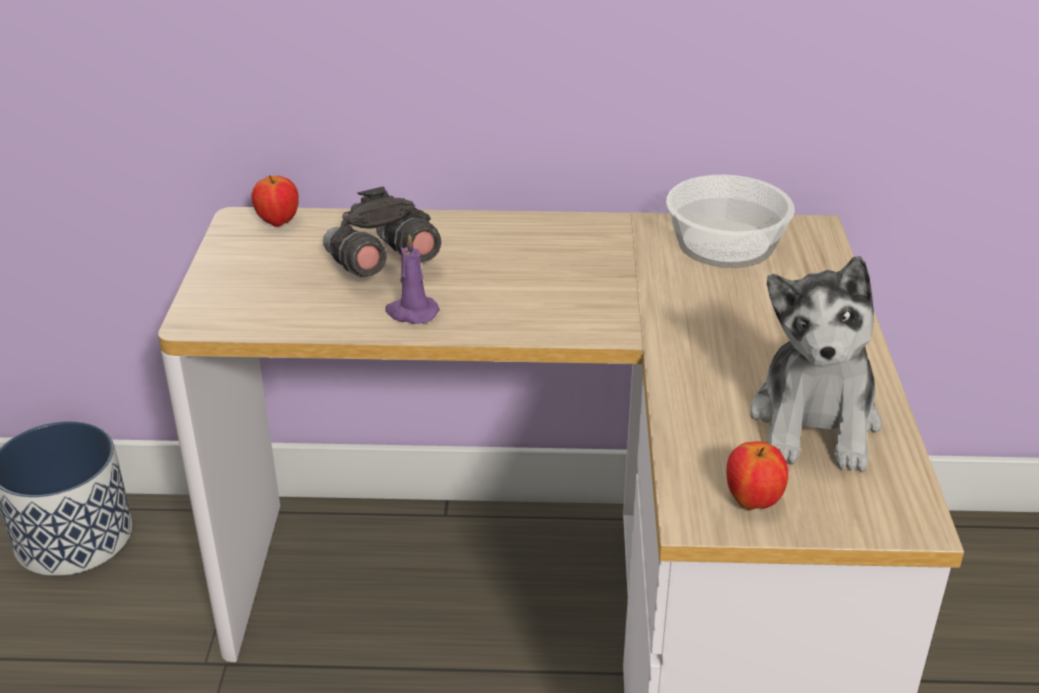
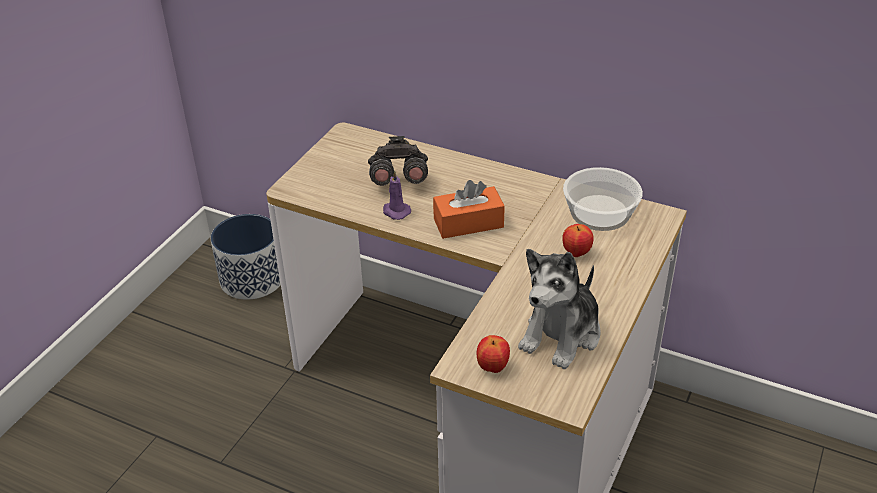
camera: 25 degrees right, 5 degrees up
(278, 222) = (363, 138): apple -> apple (576, 253)
(542, 302) = (468, 223): none -> orange tissue box

